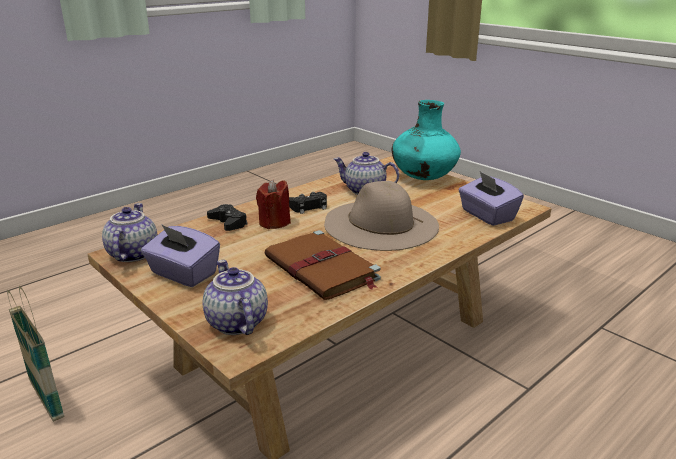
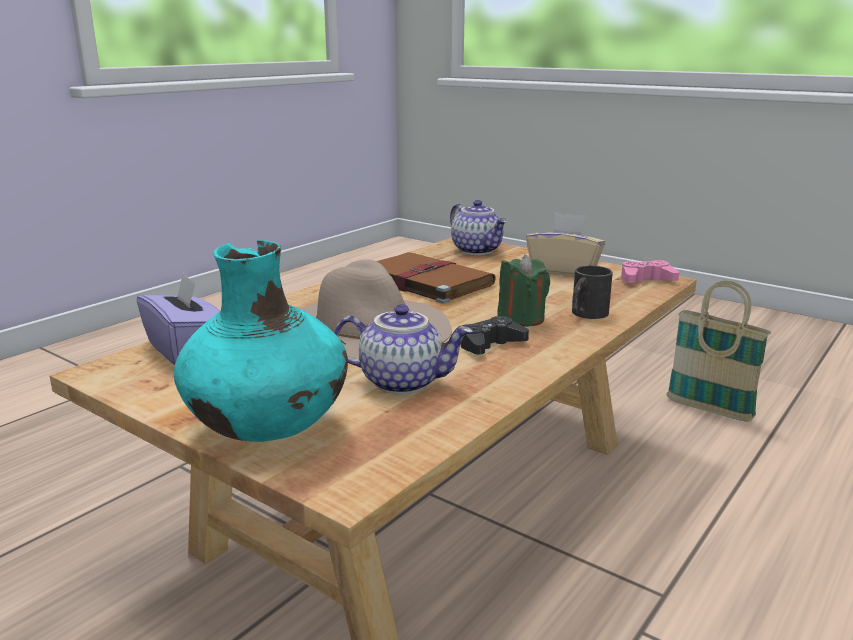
camera: 170 degrees right, 5 degrees down
(132, 254) = (646, 280): teapot -> pink game controller
(183, 274) = (564, 270): purple tissue box -> beige tissue box
(228, 223) = (586, 314): black game controller -> black mug
(274, 222) = (521, 318): red candle -> green candle

